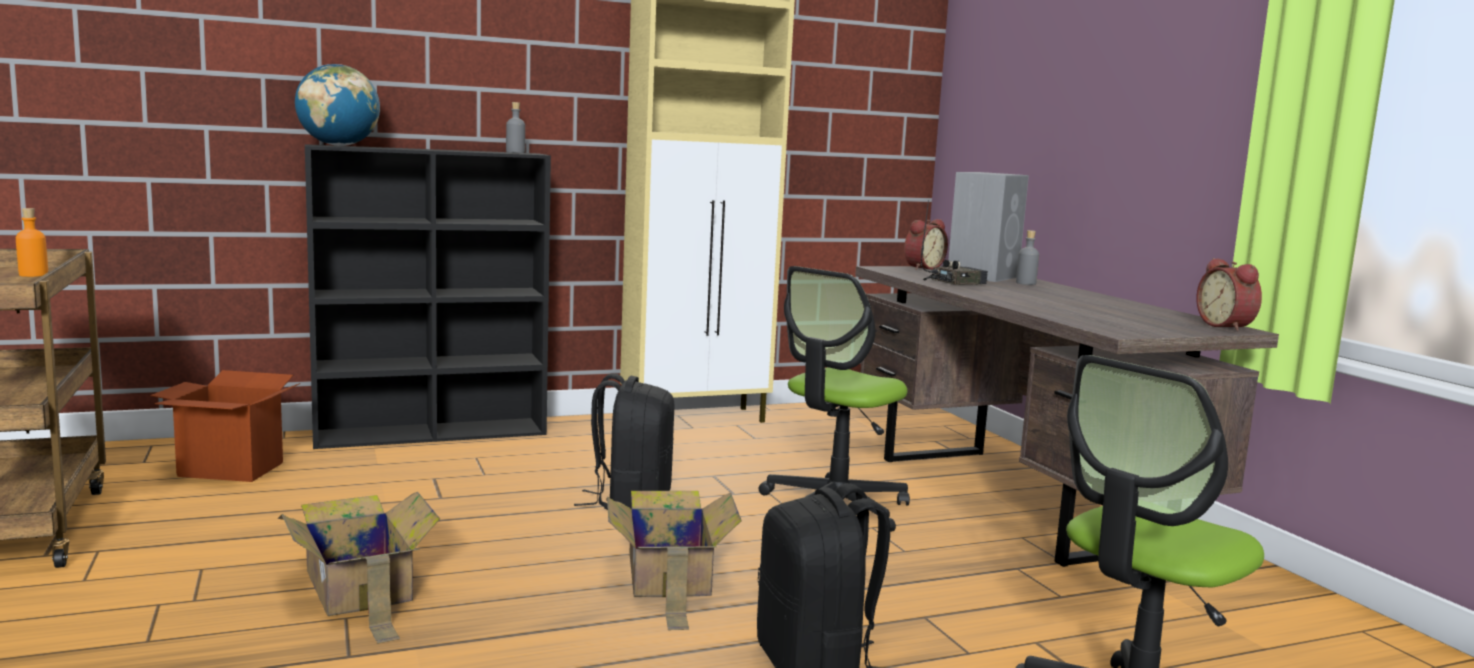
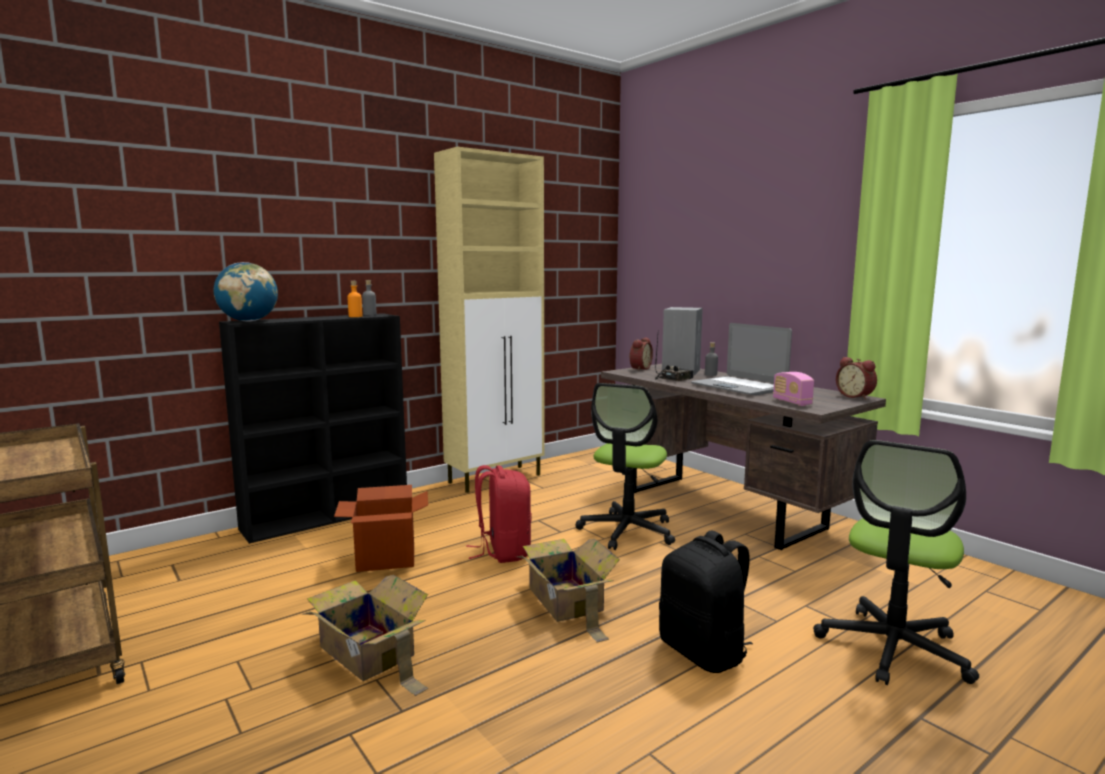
camera: 15 degrees left, 0 degrees up
(33, 275) = (47, 452): orange bottle -> orange bottle (355, 316)
(230, 469) = (197, 571): cardboard box -> cardboard box (385, 559)
(630, 505) = (503, 551): black backpack -> red backpack
(1043, 299) = (739, 387): none -> laptop
(1097, 322) = (792, 402): none -> radio

